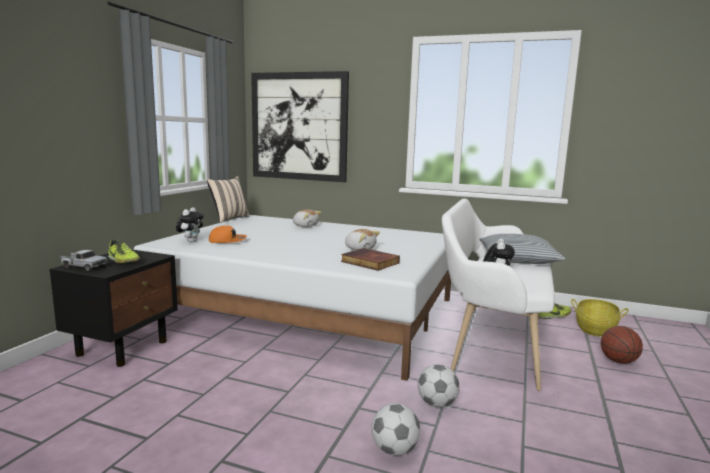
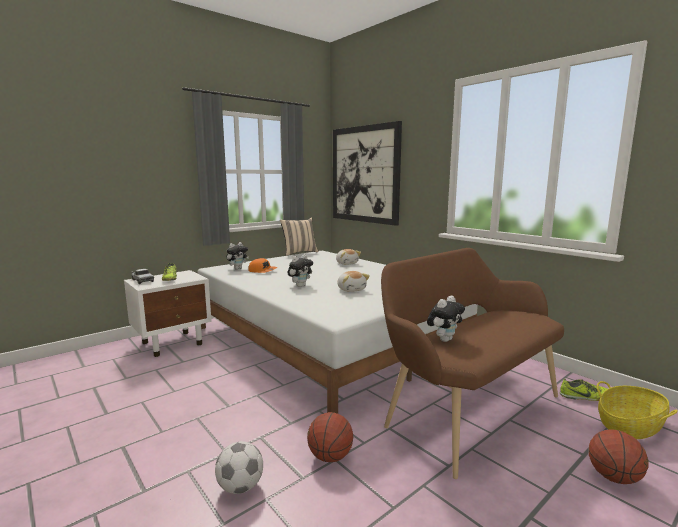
camera: 30 degrees right, 0 degrees up
(123, 347) = (173, 343): black nightstand -> white nightstand
(303, 251) = (300, 286): none -> plush toy
(369, 262) = (334, 303): book -> none
(437, 404) = (330, 456): football -> basketball
(491, 342) = (466, 408): white bench -> brown bench
(518, 259) = (512, 321): pillow -> none

